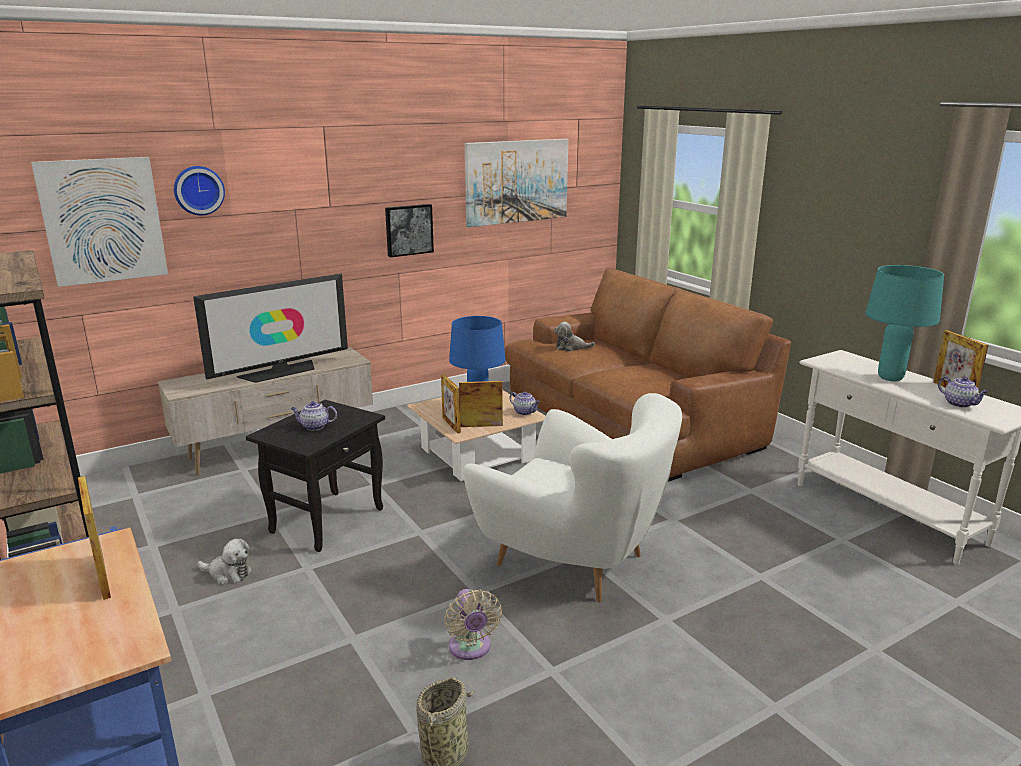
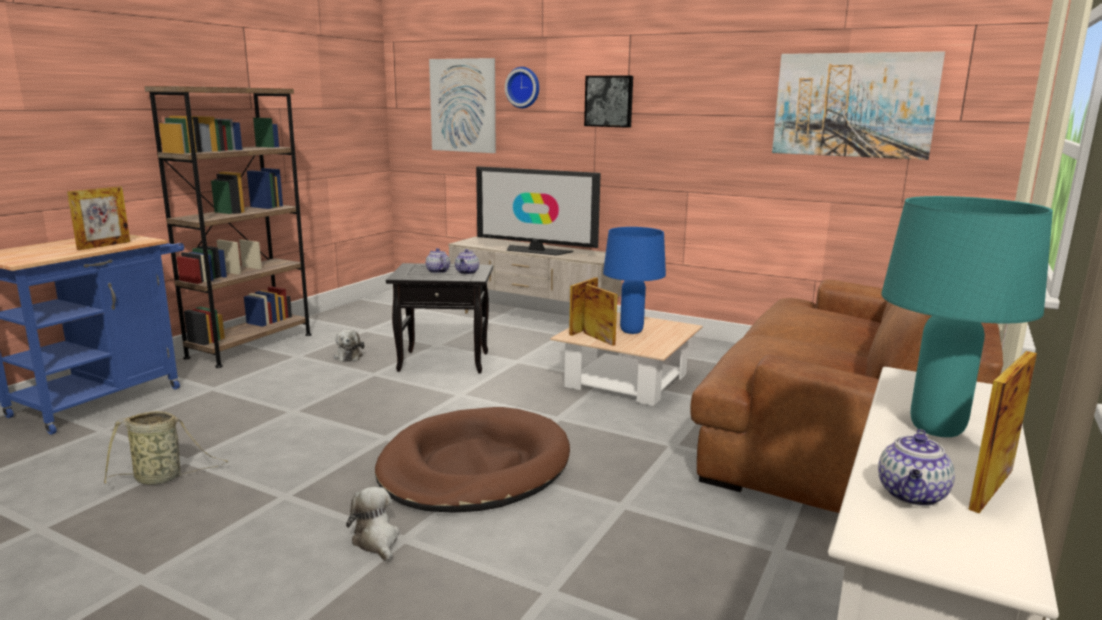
camera: 60 degrees right, 5 degrees down
(408, 230) = (702, 146): picture -> picture (609, 101)
(470, 649) = (300, 454): beige fan -> none
(525, 412) = (659, 347): teapot -> teapot (467, 272)
(571, 348) = (810, 313): plush toy -> plush toy (376, 541)
(573, 561) = (474, 467): white armchair -> brown dog bed

